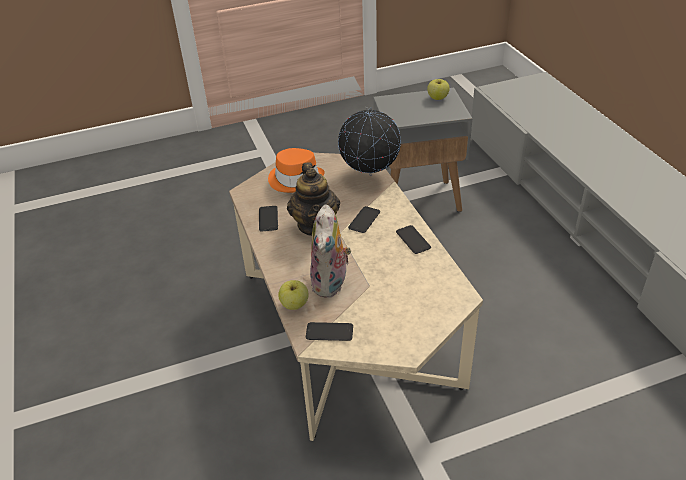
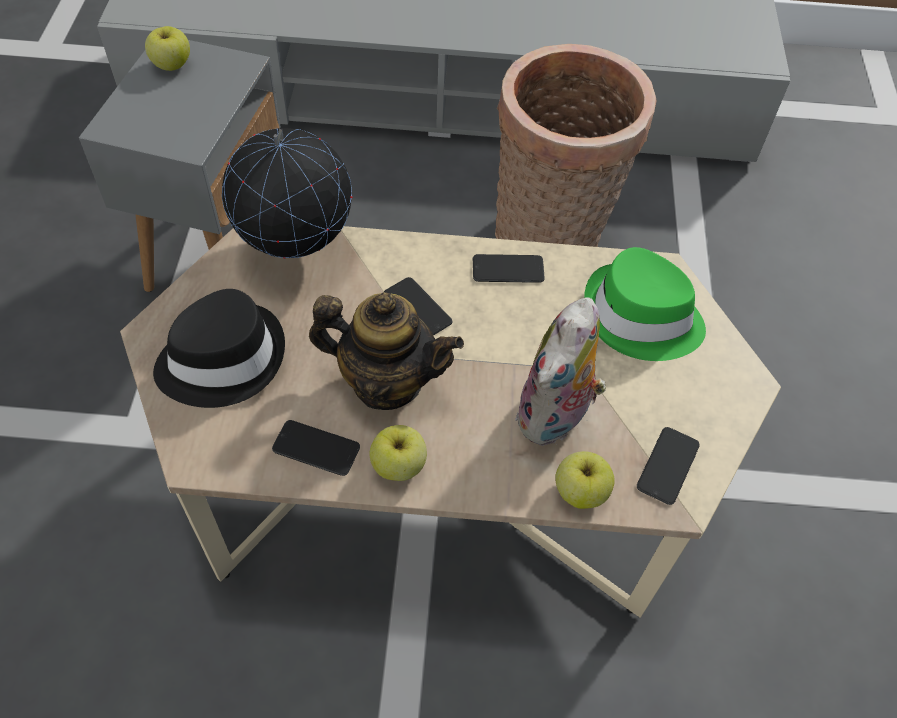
camera: 70 degrees left, 15 degrees up
(274, 244) = (398, 466): none -> apple
(296, 179) = (222, 358): orange hat -> black hat
(331, 284) = (555, 418): plush toy -> plush toy turned 90 degrees clockwise
(420, 296) = (641, 318): none -> green hat
(542, 317) = (551, 240): none -> basket

